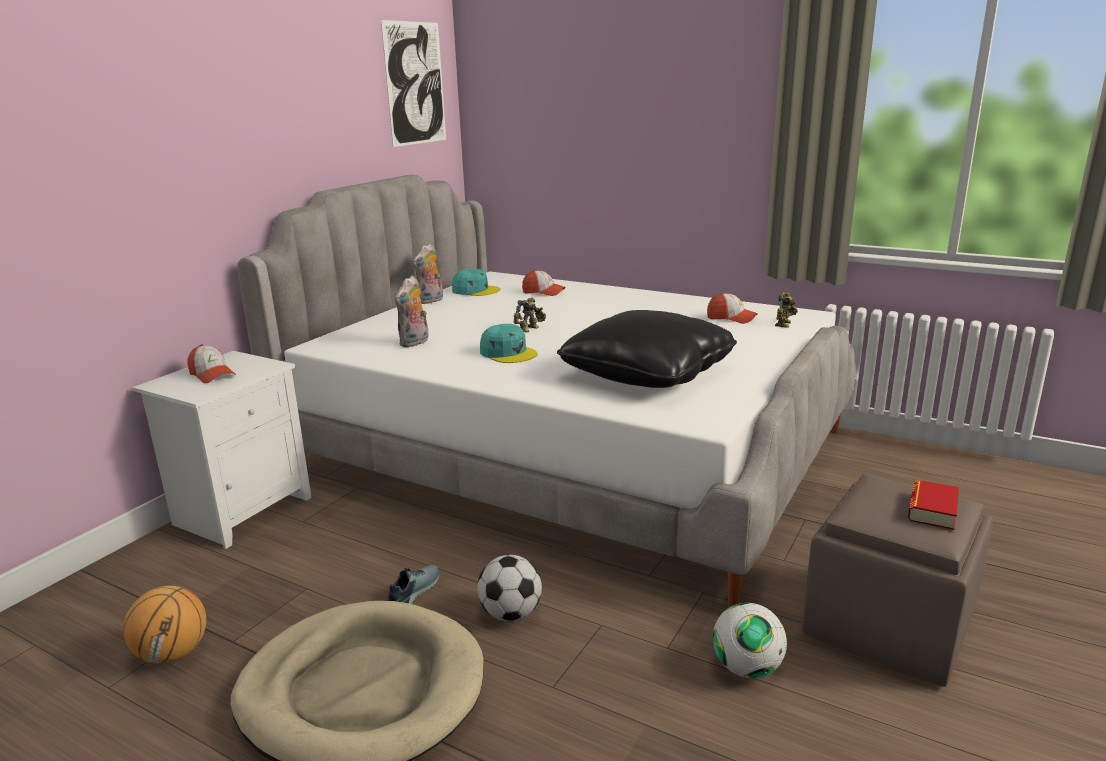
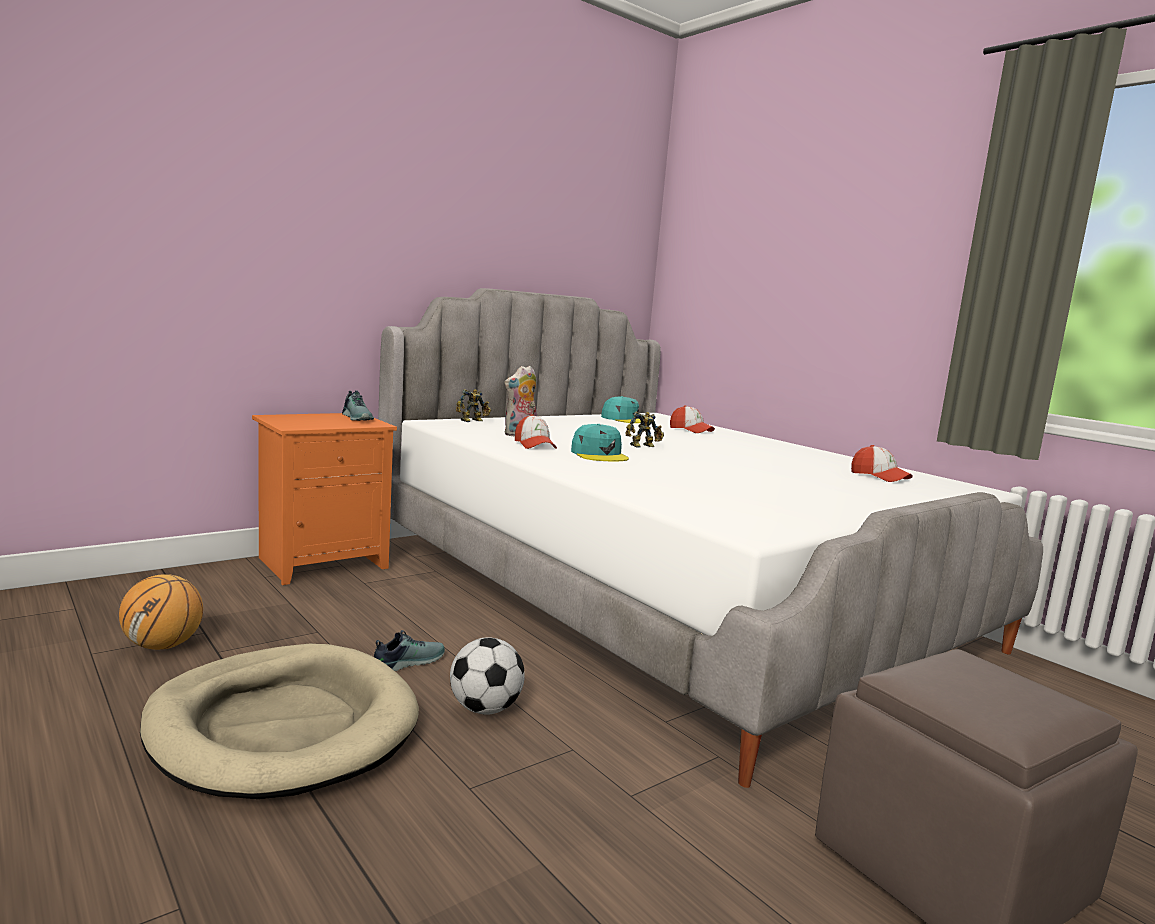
camera: 20 degrees right, 10 degrees down
(212, 375) = (321, 420): cap -> cap (534, 445)
(243, 361) = (358, 418): none -> shoe
(243, 510) = (323, 562): white nightstand -> orange nightstand
(415, 83) = (610, 215): picture -> none
(431, 301) = (573, 418): plush toy -> none
(648, 374) = (728, 491): black pillow -> none
(747, 668) = (714, 850): football -> none
(785, 324) = (943, 491): toy robot -> toy robot (473, 421)
(932, 510) = (1023, 701): book -> none

